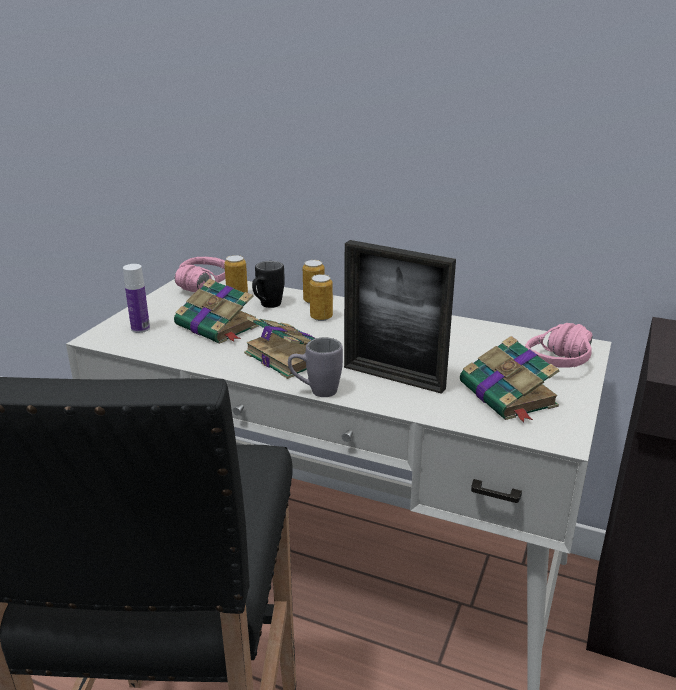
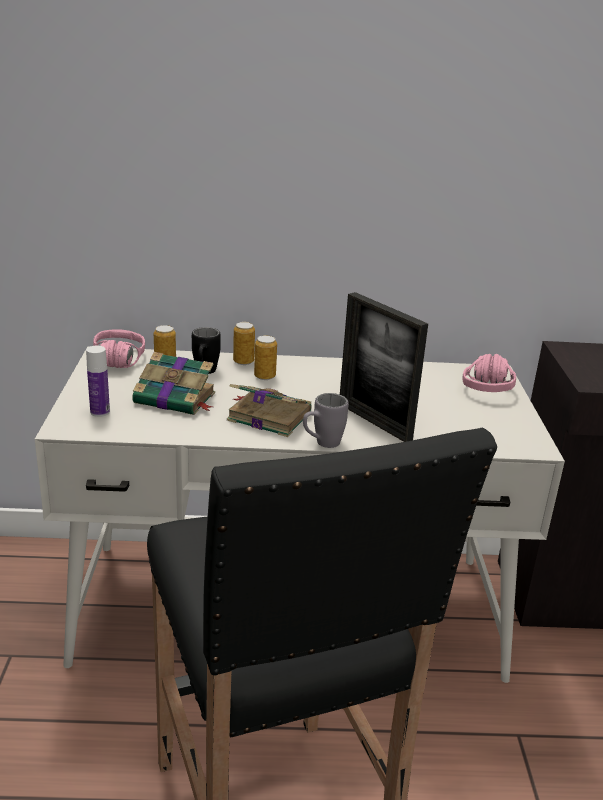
camera: 25 degrees left, 0 degrees up
(393, 377) = (374, 421): picture frame -> picture frame turned 45 degrees clockwise
(508, 396) = (473, 421): book -> none

